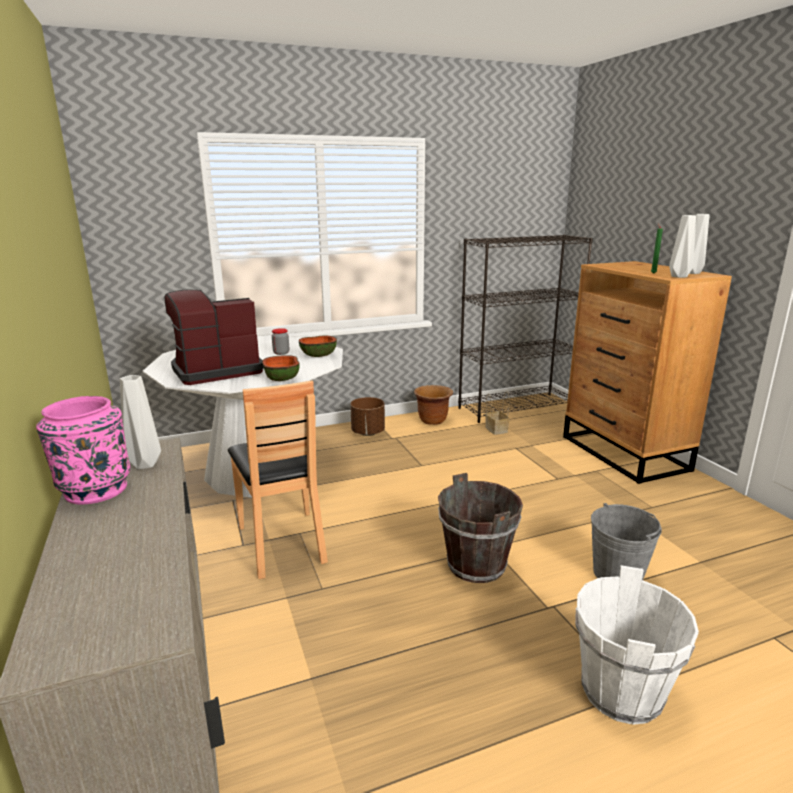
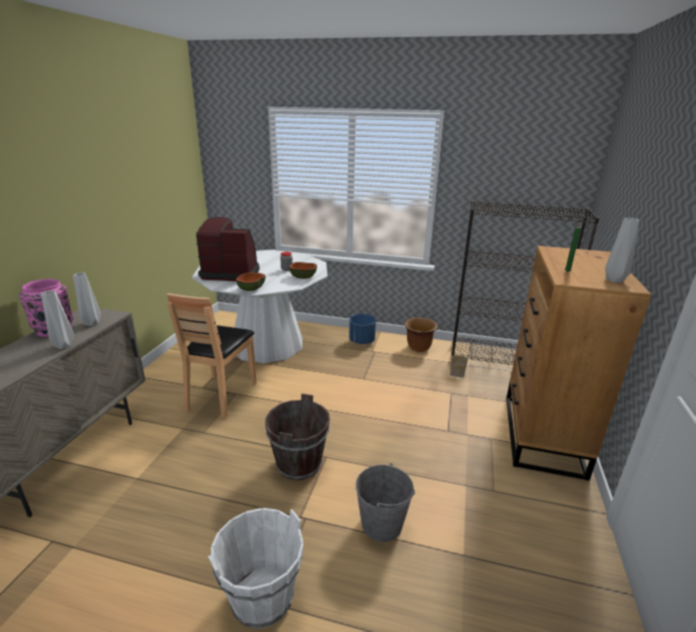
camera: 35 degrees right, 5 degrees up
(367, 432) = (361, 341): brown planter -> blue planter
(678, 276) = (579, 281): grey vase -> grey vase (63, 345)

